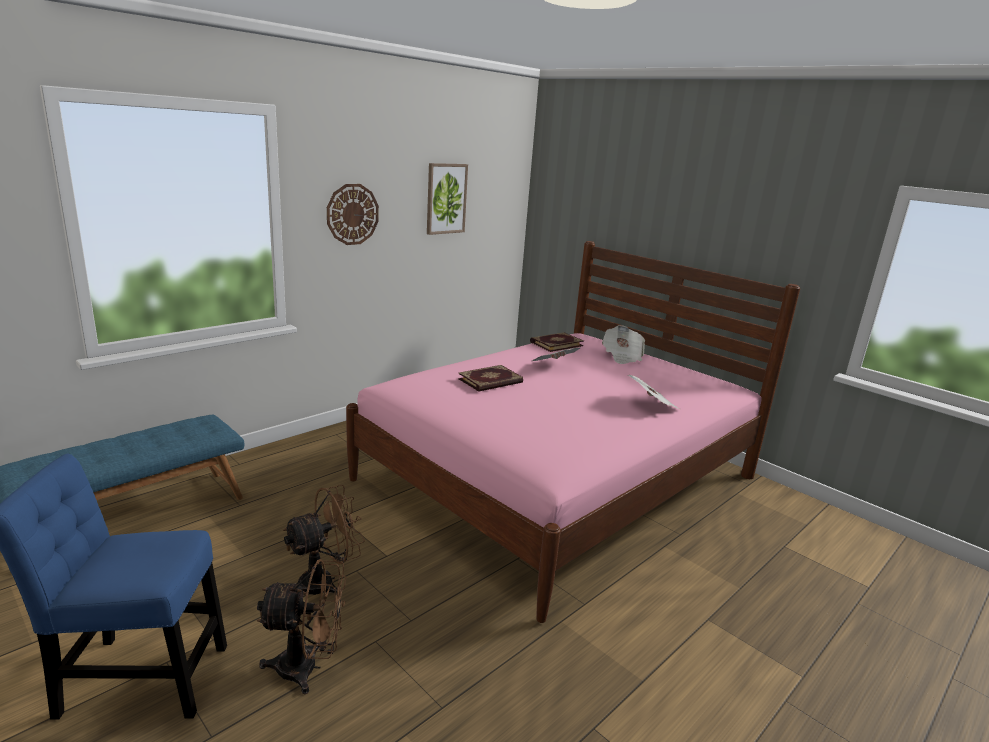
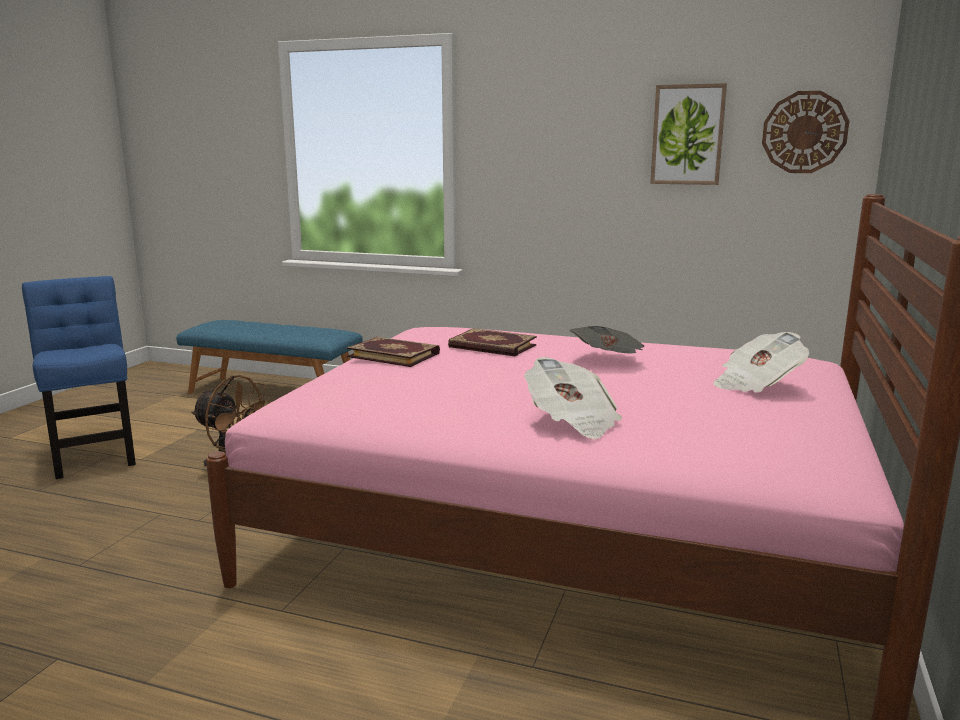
camera: 65 degrees right, 5 degrees down
(308, 668) = (118, 498): brown fan -> none
(352, 214) = (538, 151): wall clock -> wall clock (804, 132)
(556, 344) = (711, 351): book -> book (394, 355)

